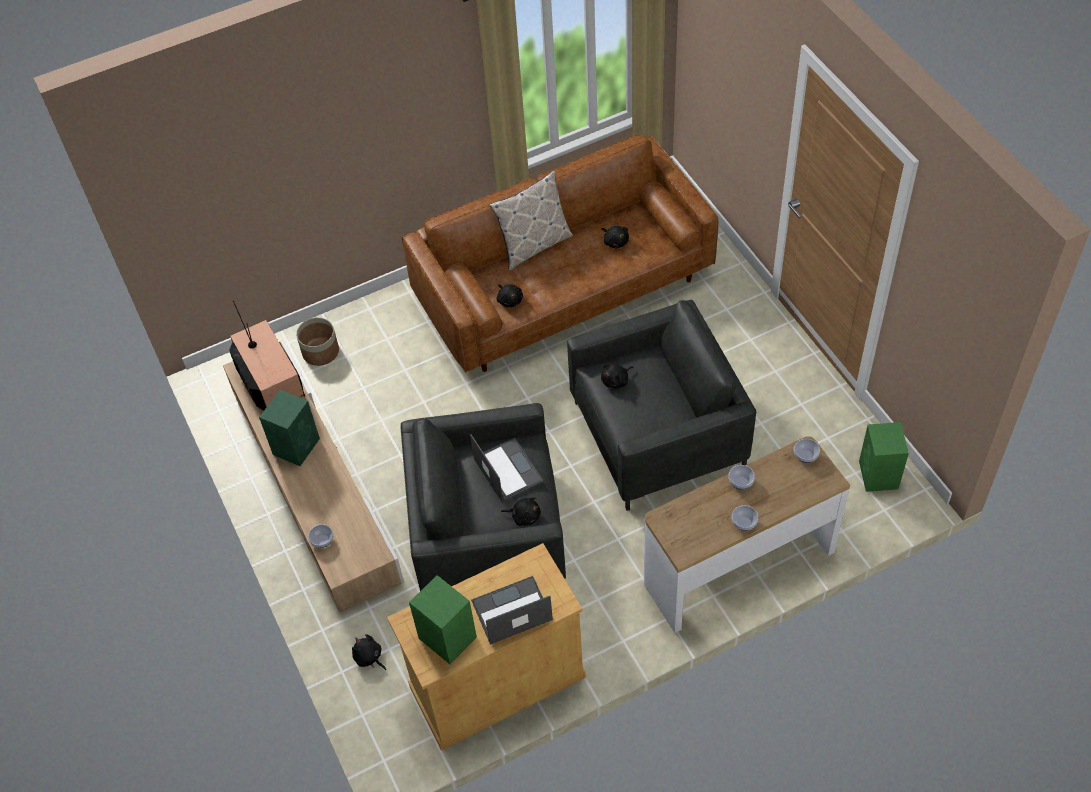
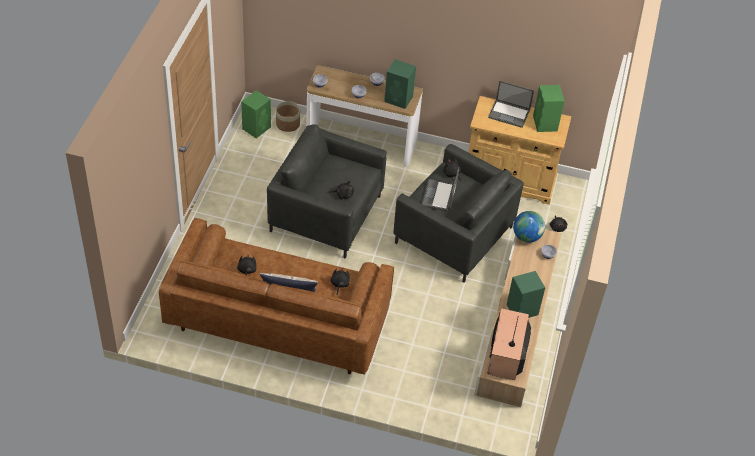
camera: 145 degrees left, 5 degrees down
(321, 352) = (448, 393): planter -> planter (287, 124)
(369, 546) = (526, 237): none -> globe
(685, 522) = (399, 99): none -> green speaker

